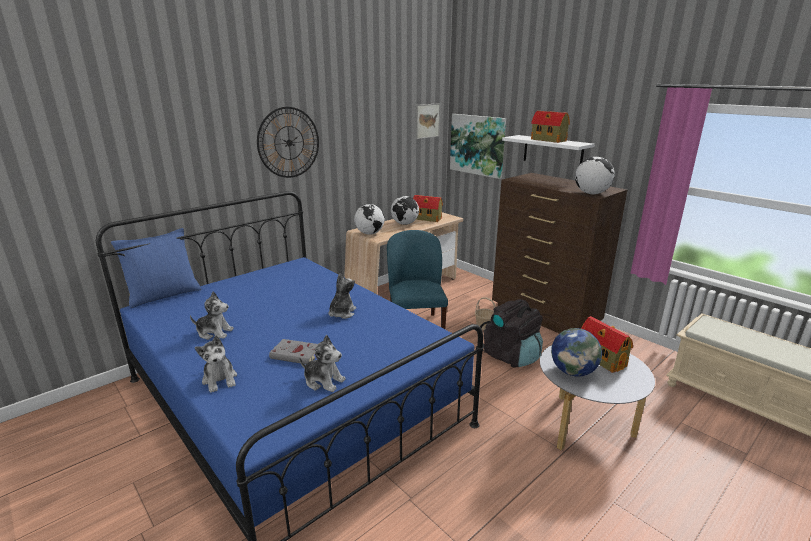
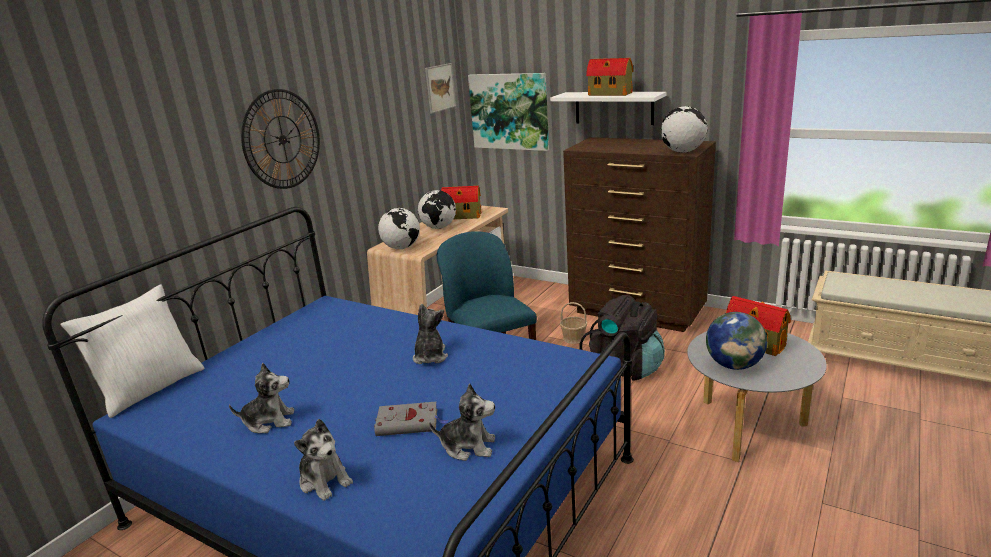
camera: 15 degrees left, 0 degrees up
(164, 295) = (151, 388): blue pillow -> white pillow

